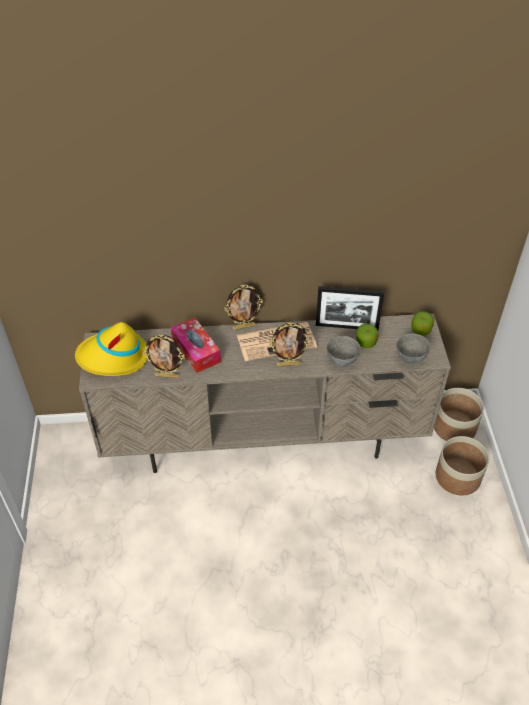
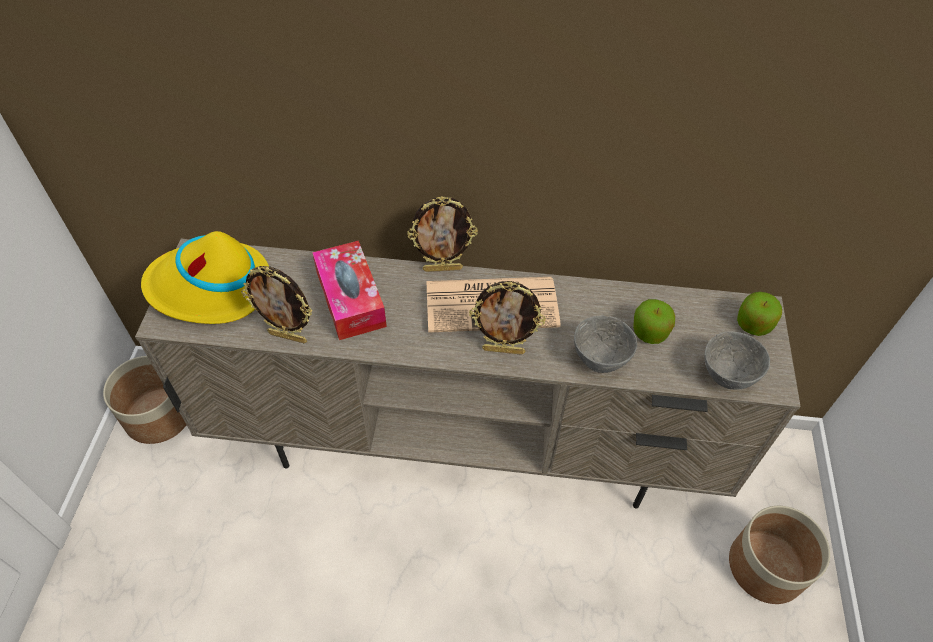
camera: 10 degrees right, 5 degrees up
(346, 327) = (621, 297): picture frame -> none
(454, 427) = (771, 476): planter -> planter (158, 415)

